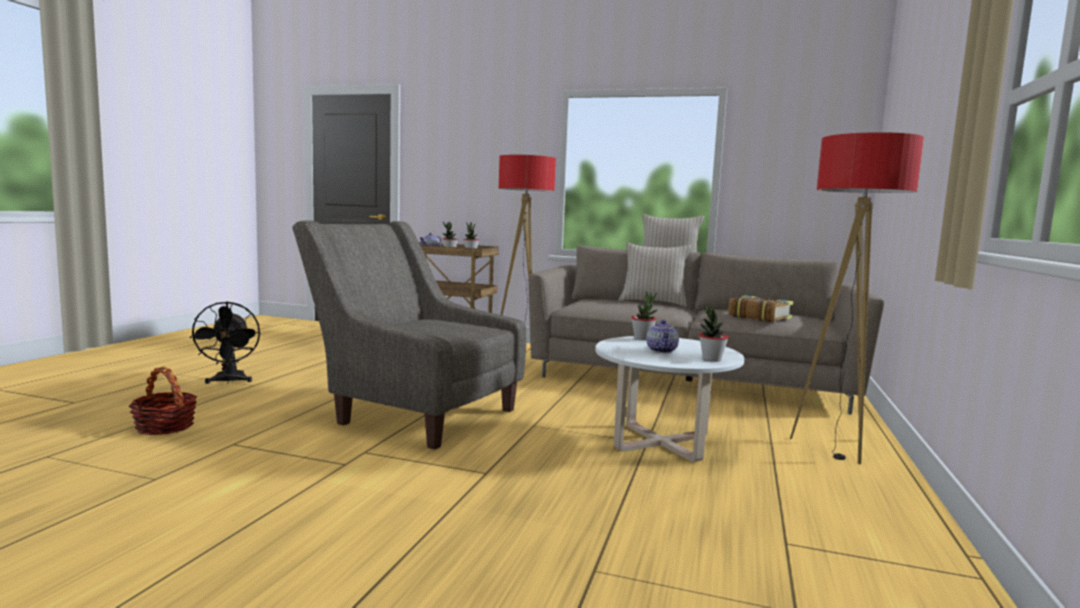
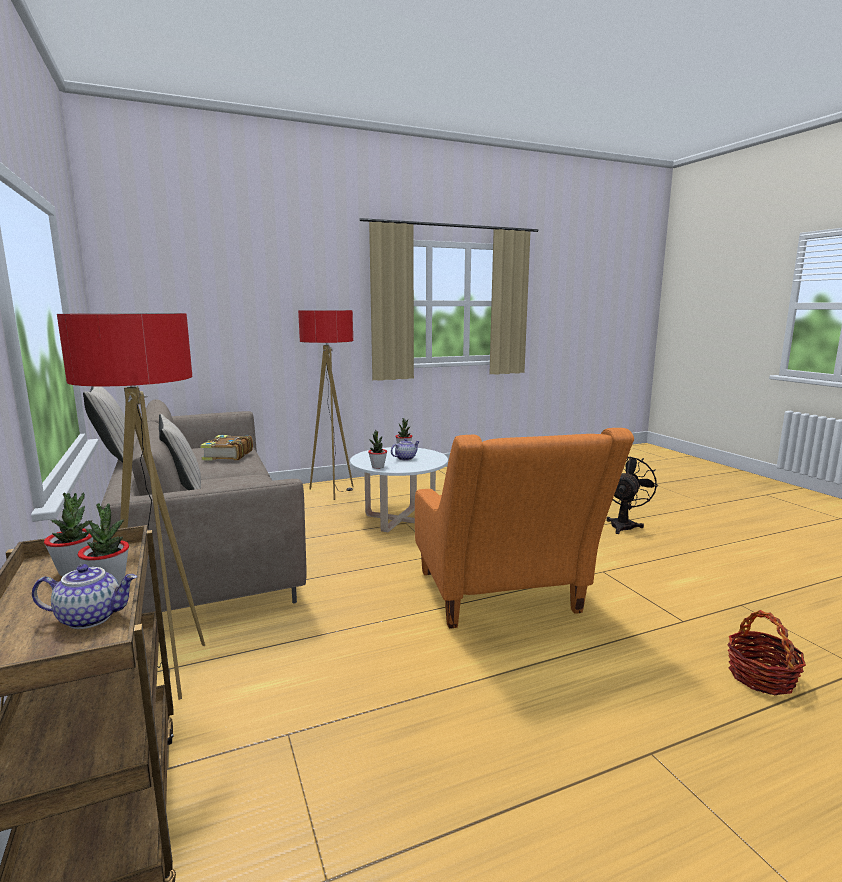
camera: 130 degrees left, 5 degrees up
(229, 381) = (694, 795): black fan -> black fan (624, 525)
(414, 413) = (502, 600): grey armchair -> orange armchair

